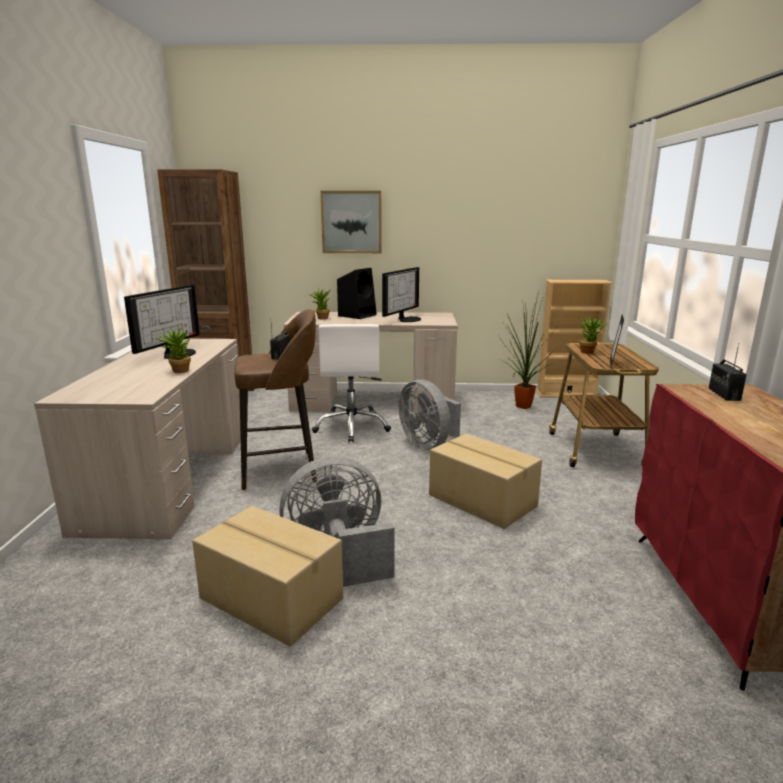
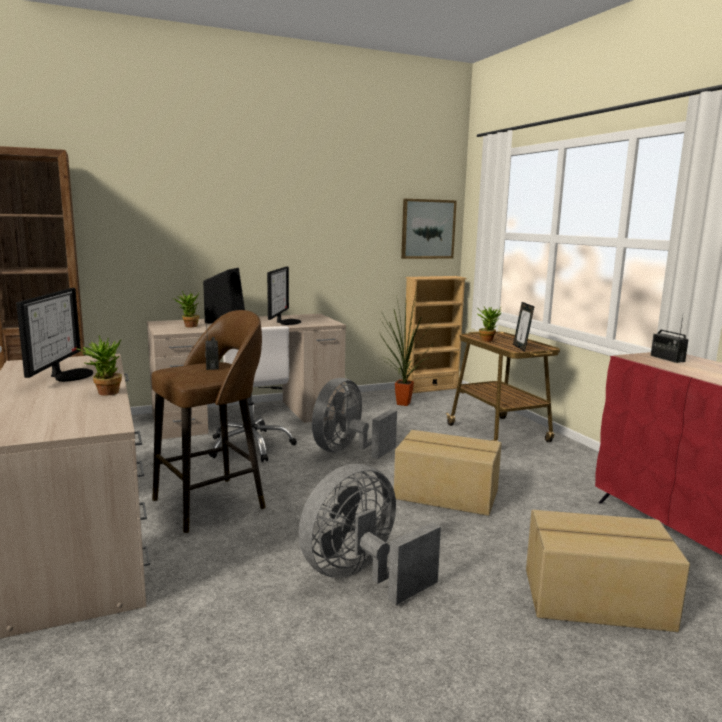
camera: 25 degrees left, 5 degrees down
(270, 599) = (331, 639): cardboard box -> cardboard box (597, 600)
(351, 222) = (209, 218): picture -> picture (427, 229)
(428, 444) = (347, 451): grey fan -> grey fan turned 90 degrees clockwise

